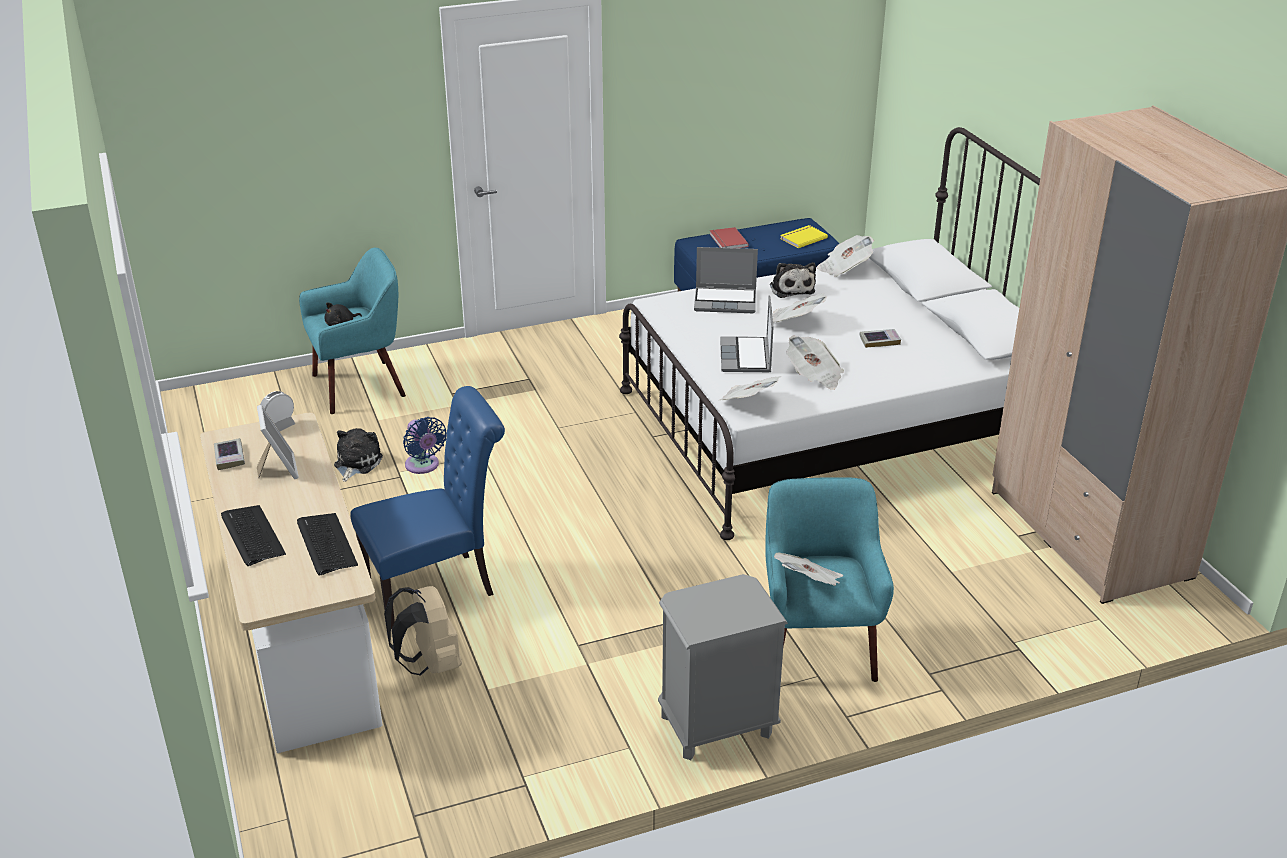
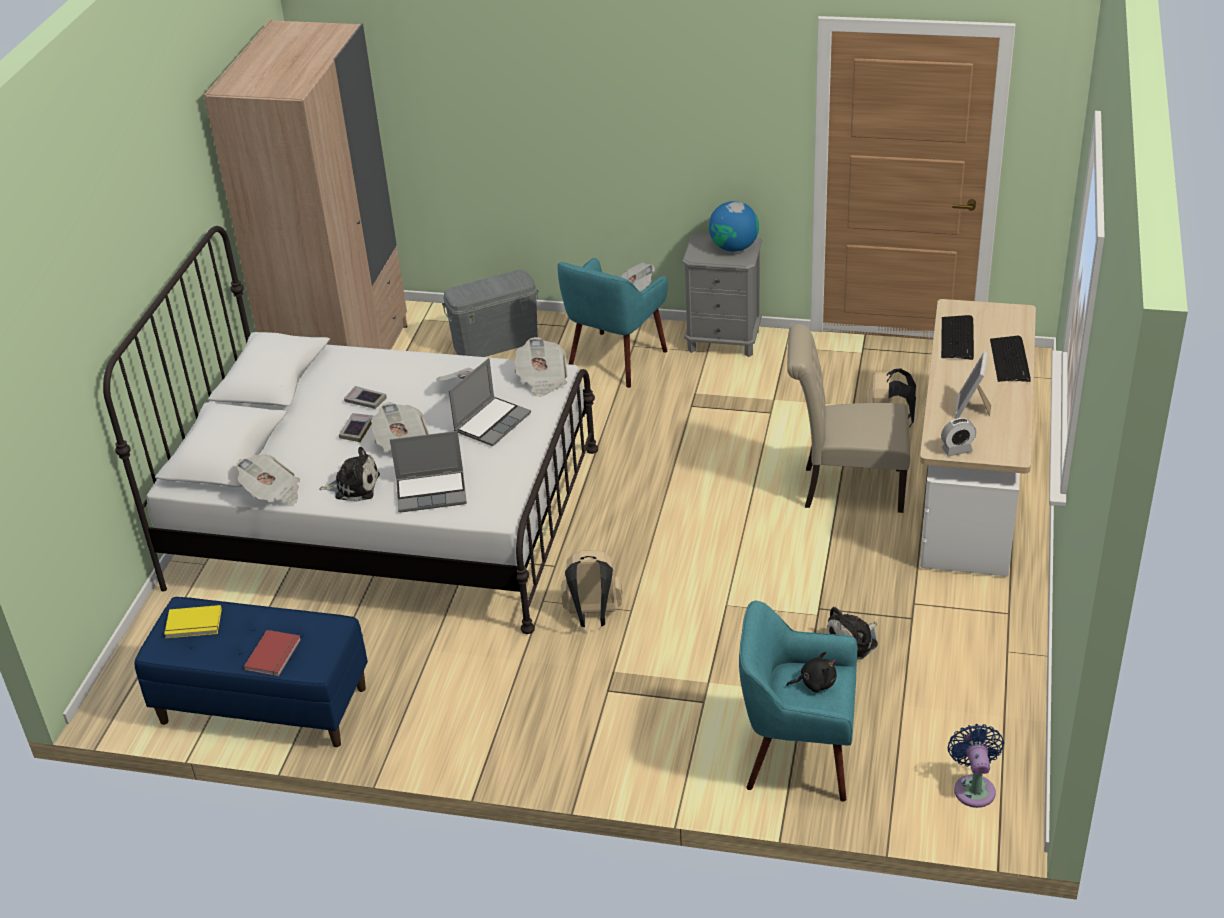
camera: 145 degrees left, 5 degrees up
(229, 457) = (1009, 433): book -> book (356, 430)
(423, 466) = (790, 612): blue fan -> blue fan (974, 787)
(437, 587) = (845, 488): blue chair -> beige chair
(585, 415) = (592, 616): none -> beige backpack
(708, 615) = (734, 247): none -> globe
(726, 301) = (432, 492): laptop -> laptop turned 135 degrees clockwise
(791, 288) = (354, 486): plush toy -> plush toy turned 75 degrees clockwise
(977, 620) = (495, 342): none -> grey storage box

